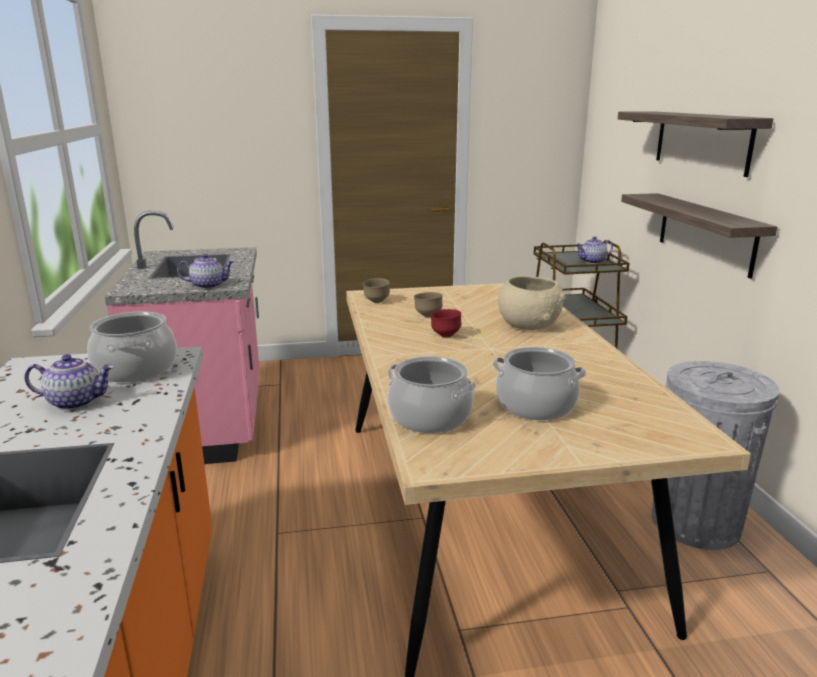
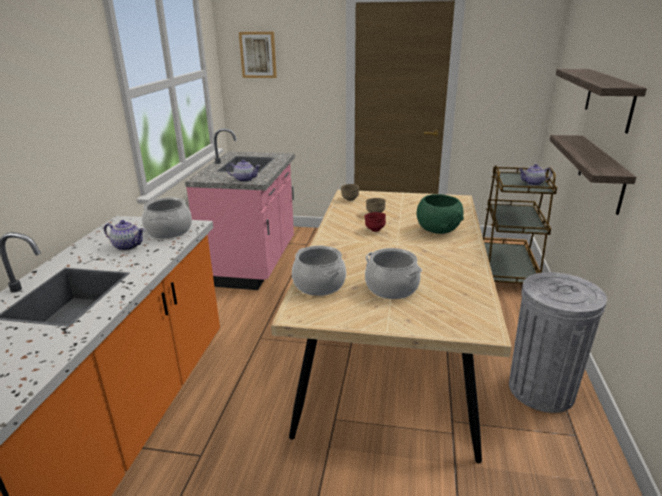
camera: 20 degrees right, 5 degrees up
(178, 104) = (258, 55): none -> picture
(529, 325) = (438, 230): beige bowl -> green bowl

